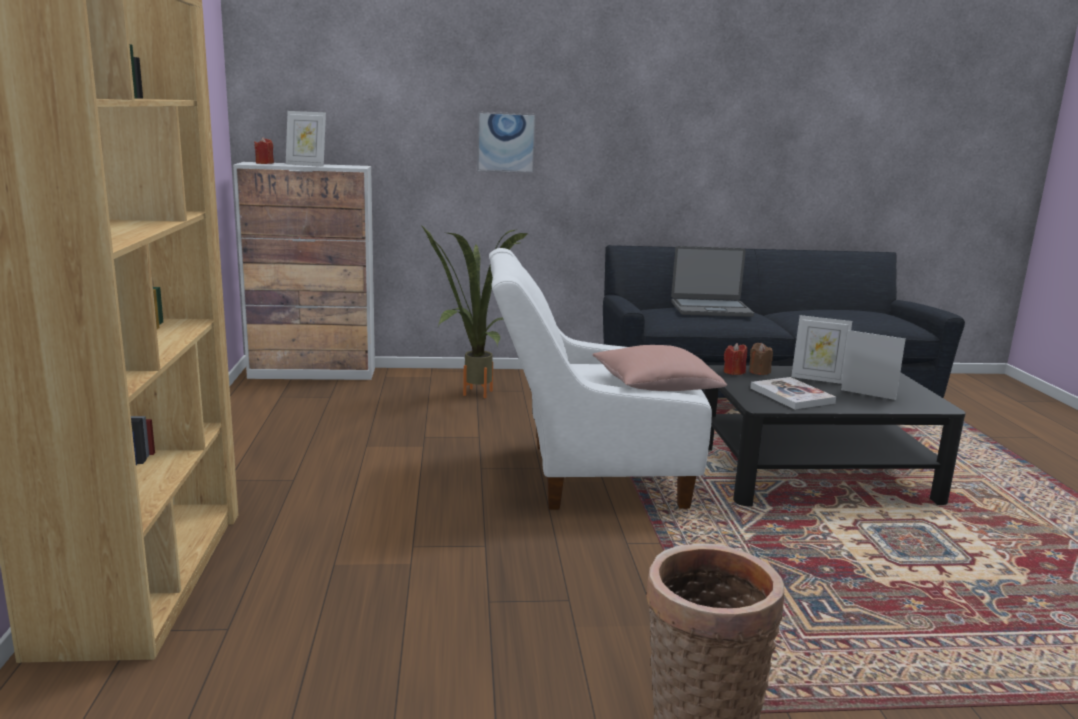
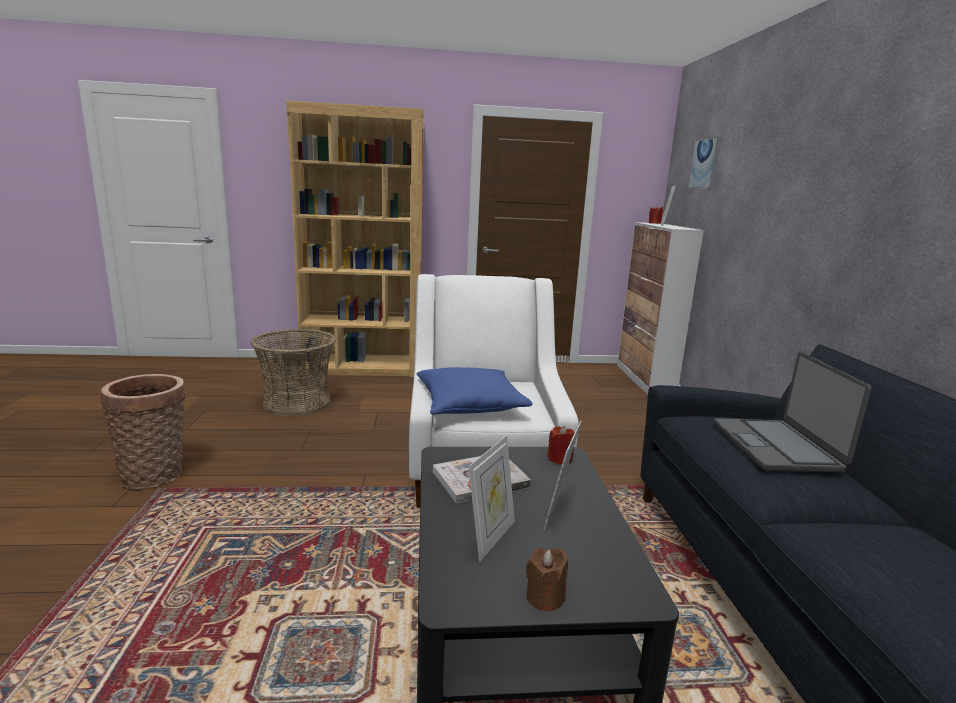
camera: 90 degrees right, 0 degrees up
(359, 633) = (297, 403): none -> basket
(472, 395) = (642, 429): potted plant -> none
(506, 142) = (779, 212): picture -> picture (705, 164)
(655, 386) = (470, 405): pink pillow -> blue pillow
(759, 372) = (570, 475): brown candle -> brown candle (545, 597)

